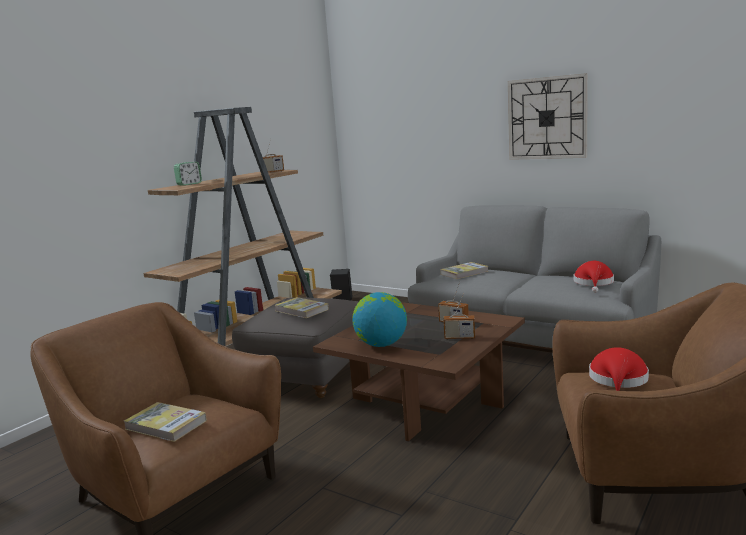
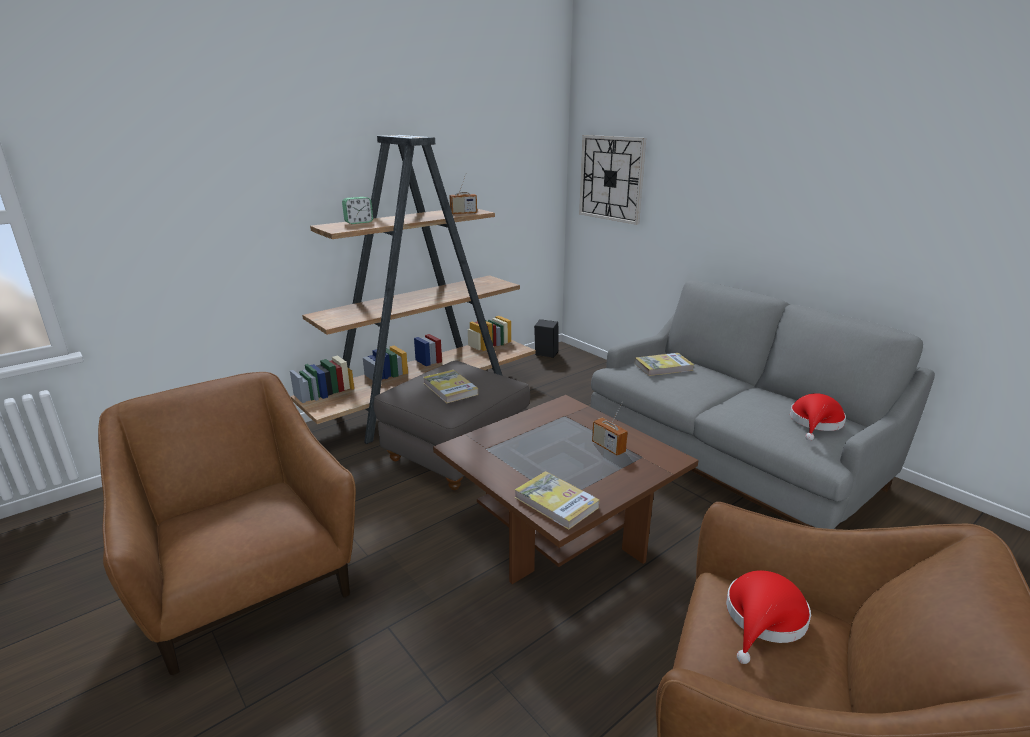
camera: 15 degrees right, 10 degrees up
(166, 425) = (217, 531): book -> book (556, 502)
(381, 344) = (506, 464): globe -> none
(459, 337) = (600, 476): radio -> none
(547, 118) = (815, 185): wall clock -> wall clock (611, 178)

